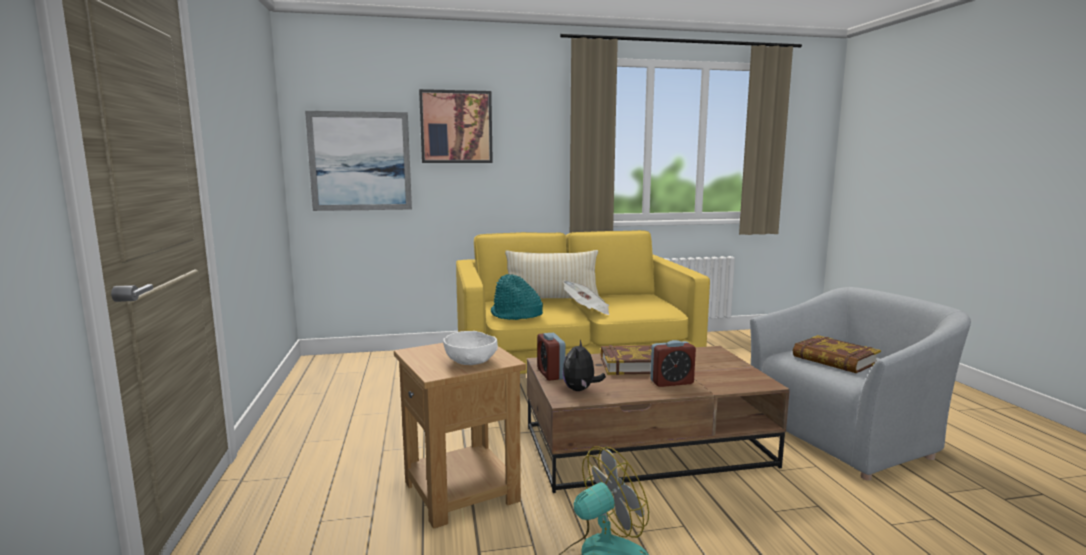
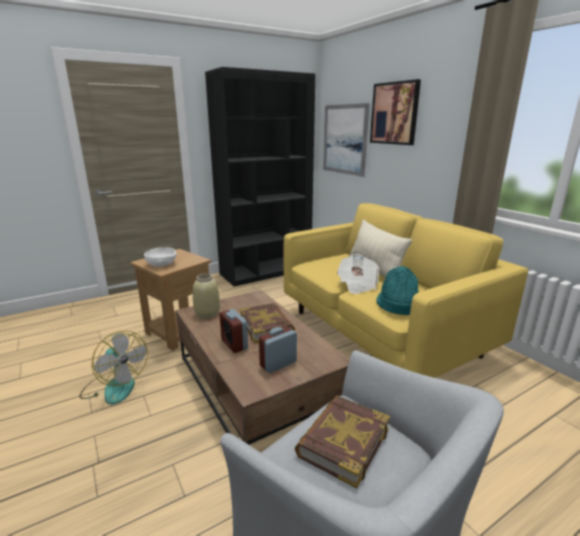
camera: 70 degrees right, 10 degrees up
(317, 397) = (266, 272): none -> black bookcase
(516, 315) = (317, 266): turquoise hat -> turquoise hat (397, 305)
(551, 374) = (232, 301): alarm clock -> alarm clock (278, 364)
(580, 390) = (207, 313): plush toy -> beige vase

